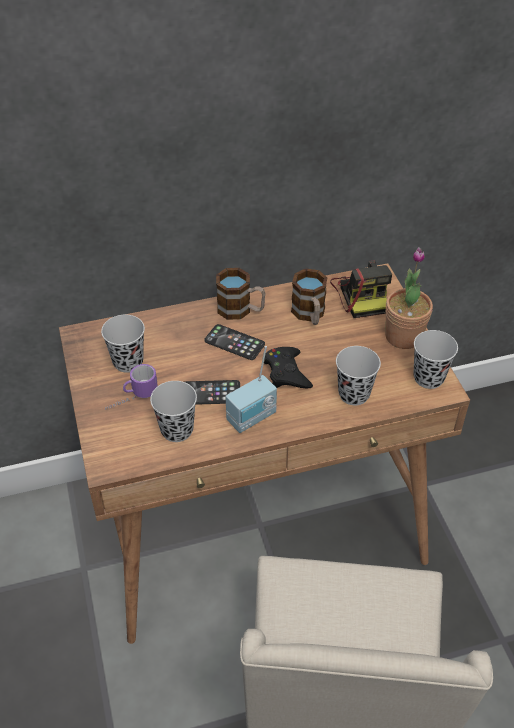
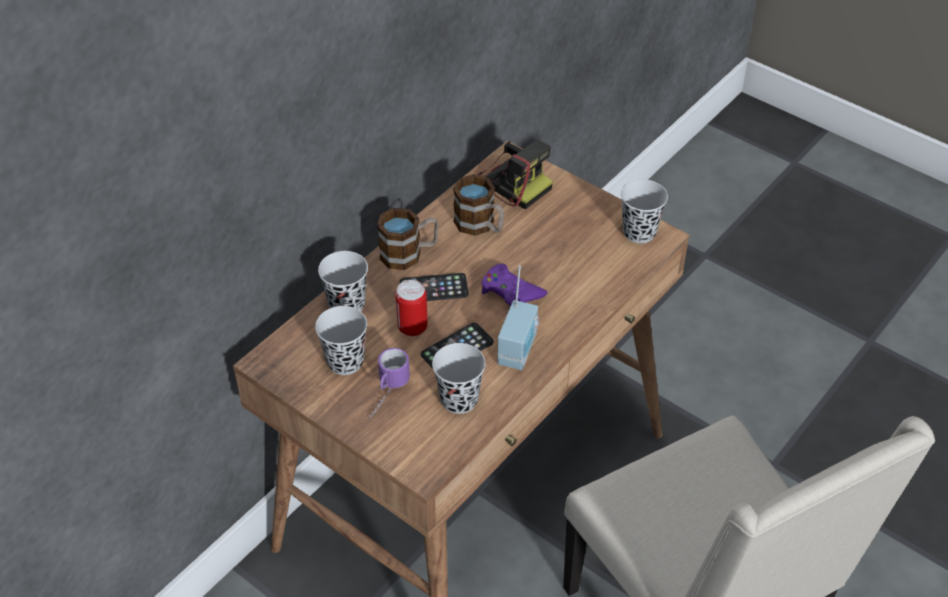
camera: 35 degrees left, 0 degrees up
(194, 362) = (412, 327): none -> can
(286, 373) = (510, 292): black game controller -> purple game controller
(354, 394) = (589, 280): black cup -> black cup (347, 305)
(403, 336) = (584, 204): potted plant -> none

